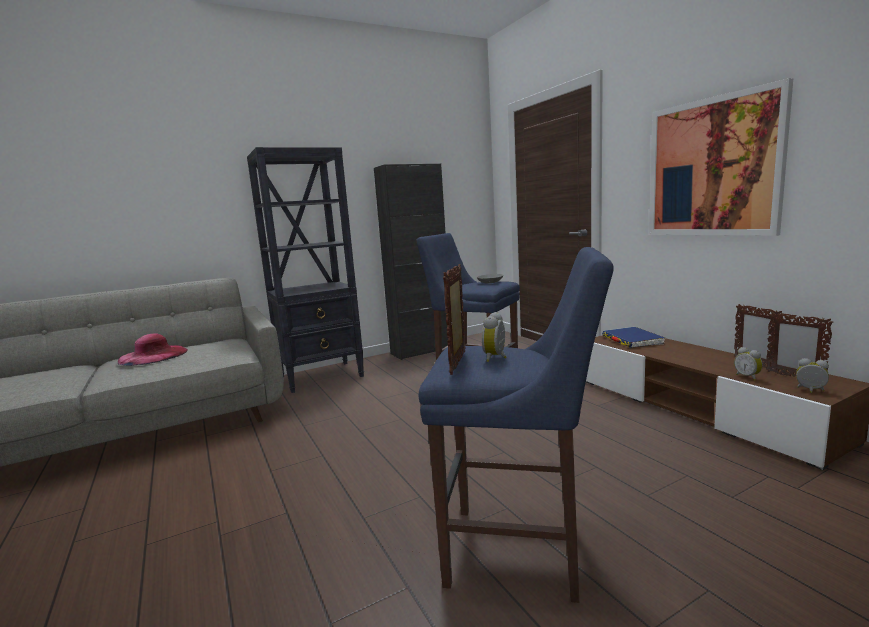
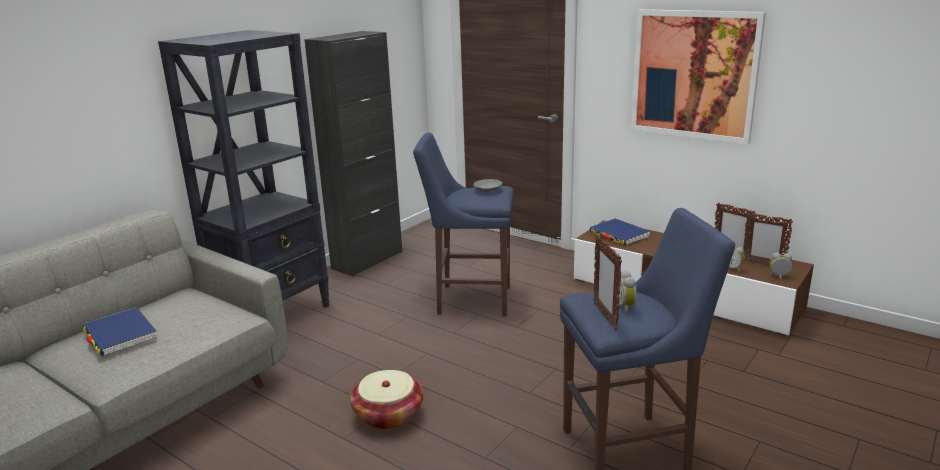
camera: 25 degrees left, 10 degrees up
(153, 355) = (120, 335): pink hat -> blue book
(322, 460) = (388, 415): none -> basket

